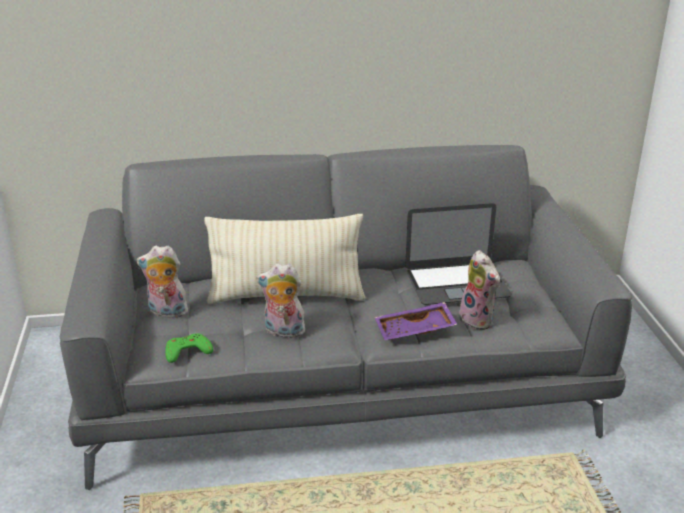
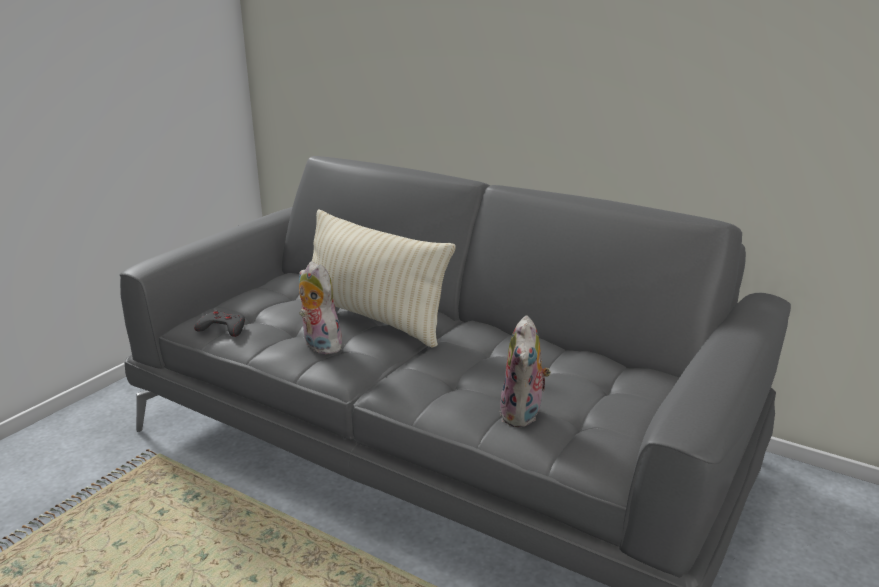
camera: 40 degrees right, 5 degrees down
(166, 313) = (261, 295): plush toy -> none
(187, 351) = (222, 328): green game controller -> grey game controller
(415, 331) = (434, 395): purple tray -> none
(457, 283) = (552, 369): laptop -> none

